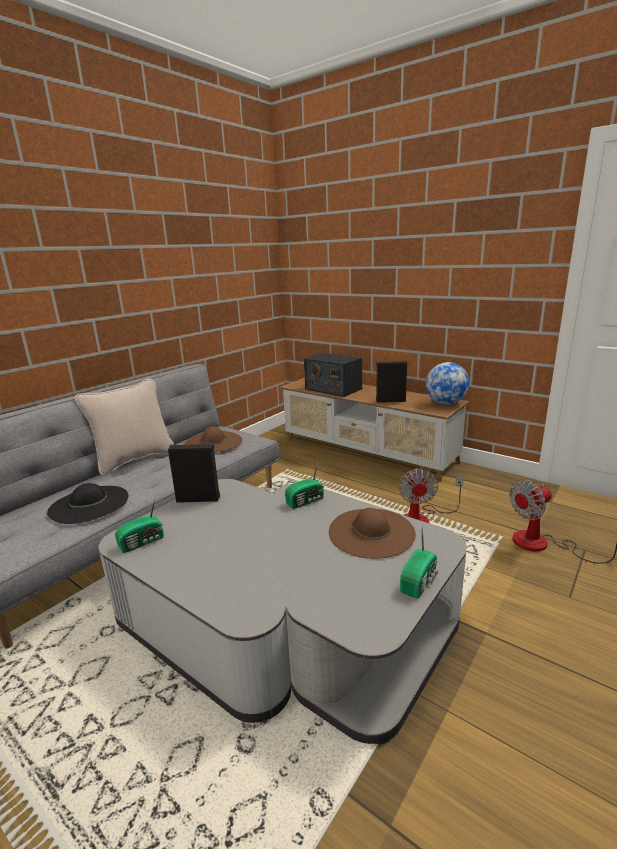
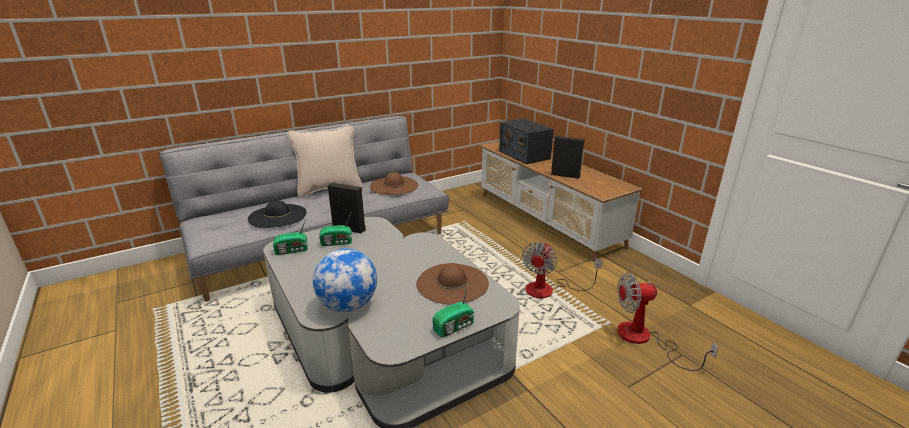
camera: 20 degrees right, 5 degrees up
(306, 501) = (424, 248): radio -> radio (337, 243)
(445, 403) = (616, 187): globe -> globe (348, 305)

